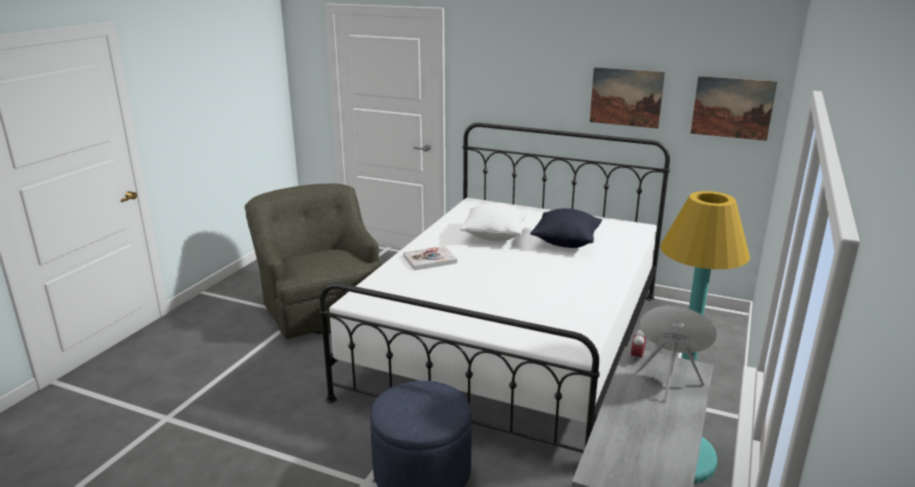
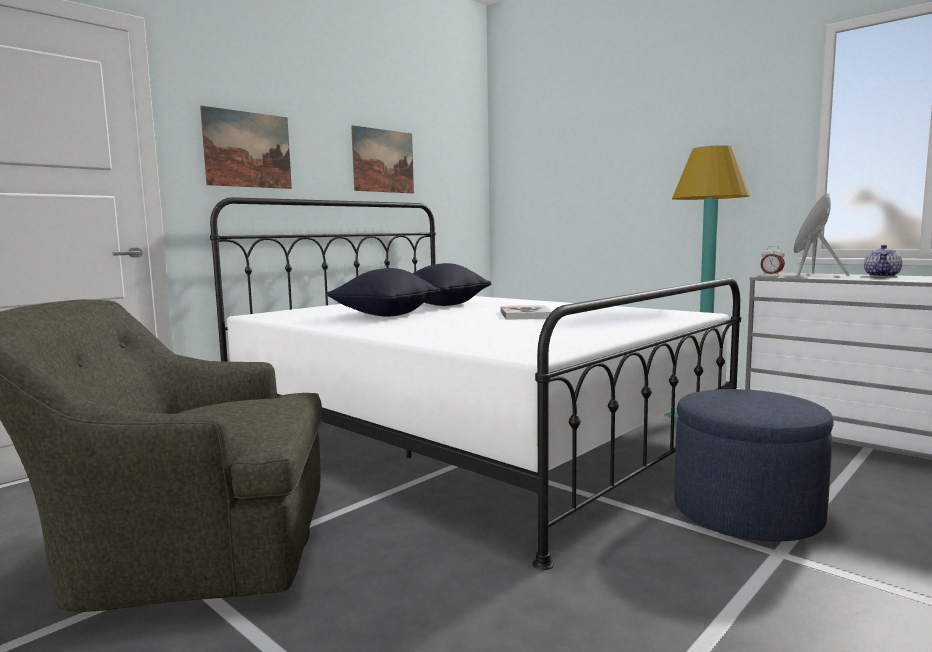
camera: 70 degrees left, 15 degrees down
(430, 259) = (421, 331): book -> book (526, 315)
(494, 236) = (385, 315): white pillow -> black pillow
(675, 423) = (882, 276): none -> teapot
(732, 108) = (459, 169): picture -> picture (248, 149)

